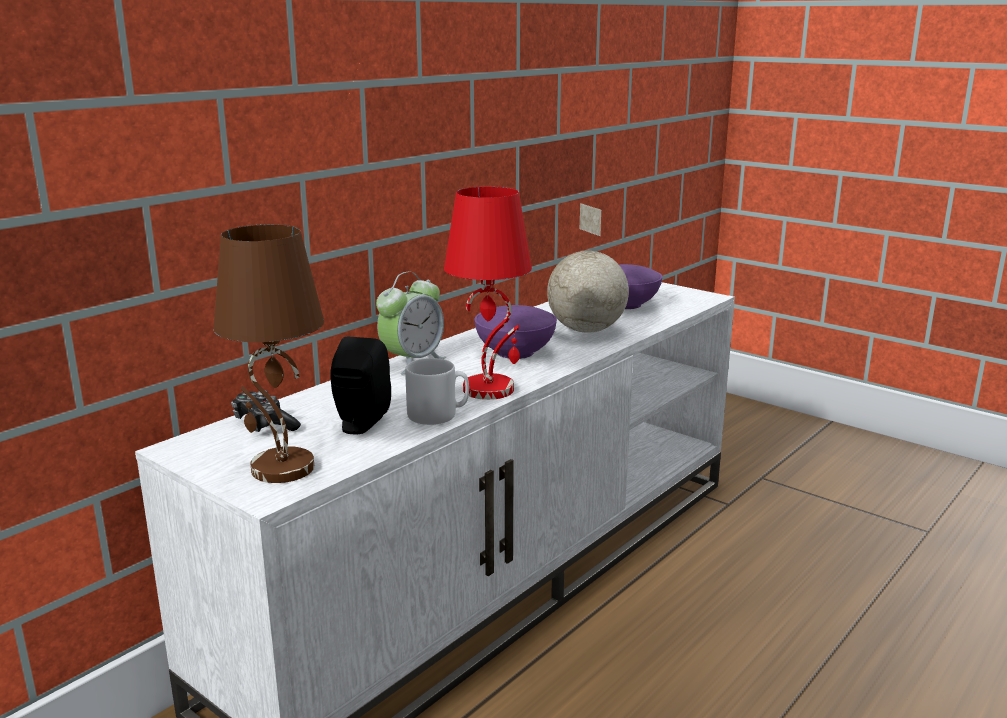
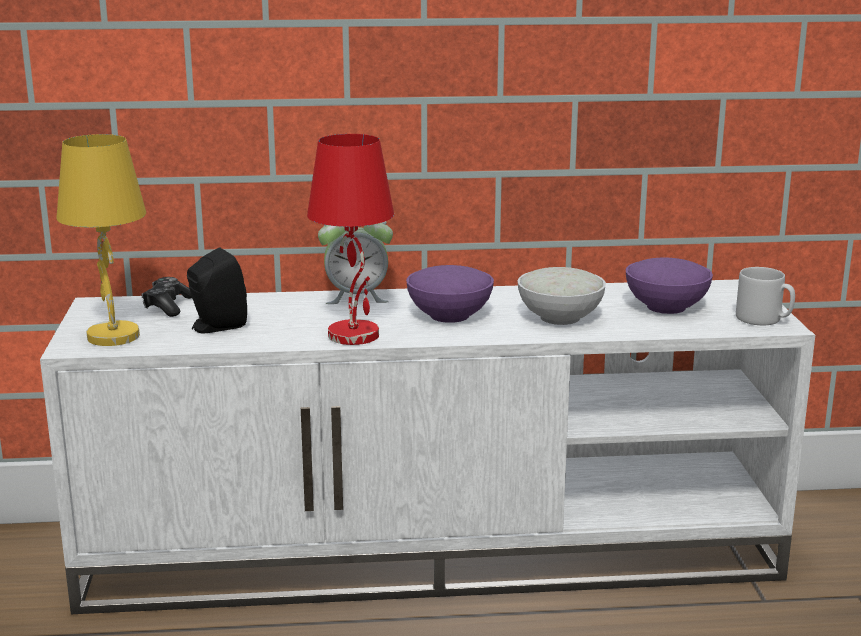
camera: 45 degrees right, 0 degrees up
(280, 468) = (112, 336): brown table lamp -> yellow table lamp
(438, 415) = (275, 340): grey mug -> grey mug (763, 319)
(586, 330) = (558, 318): globe -> white bowl

